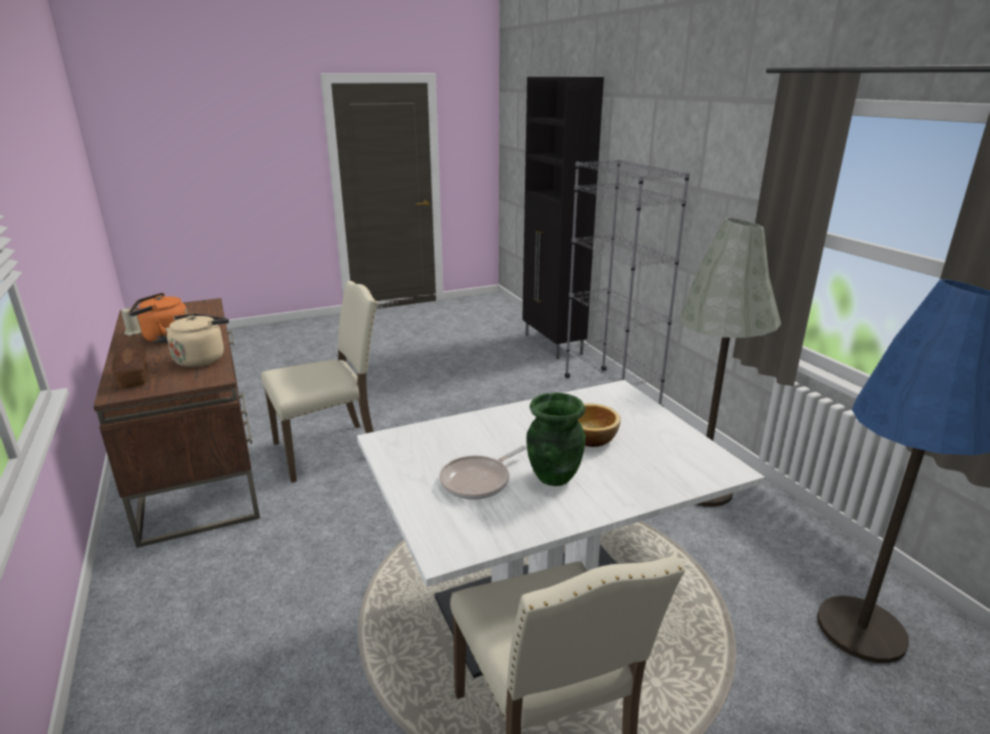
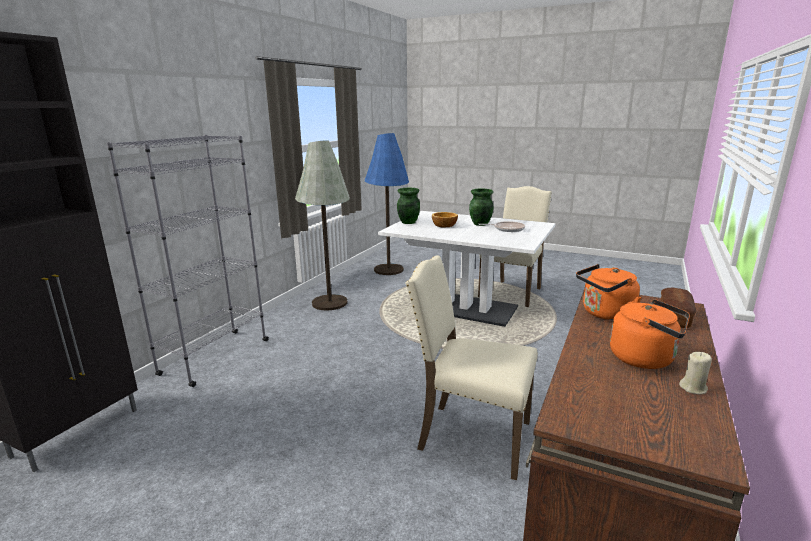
camera: 130 degrees left, 5 degrees down
(201, 359) = (605, 314): beige kettle -> orange kettle
(657, 419) = (408, 222): none -> green vase

